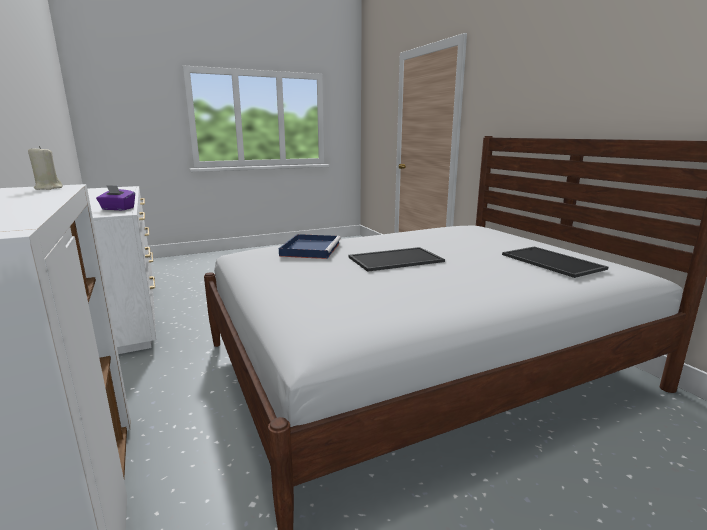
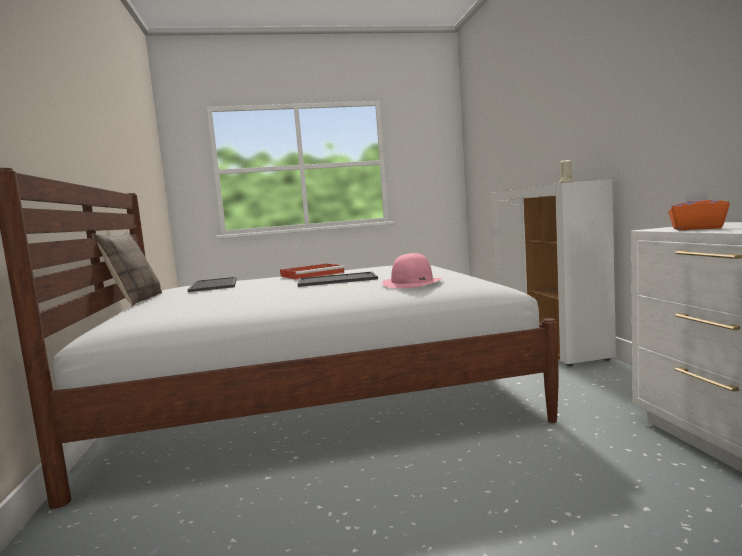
camera: 165 degrees left, 10 degrees down
(117, 209) = (696, 228): purple tissue box -> orange tissue box
(310, 249) = (412, 283): blue tray -> pink hat
(462, 280) = (313, 274): none -> red tray
(573, 248) = (135, 300): none -> pillow

